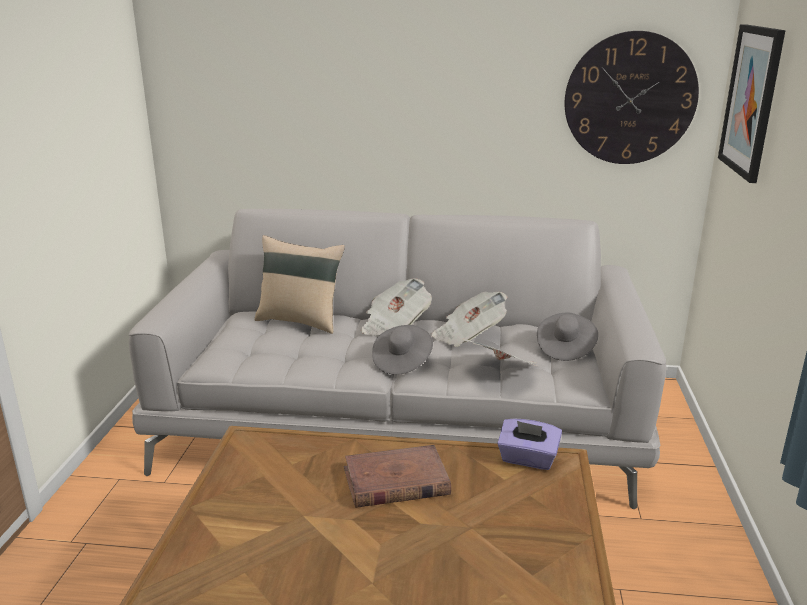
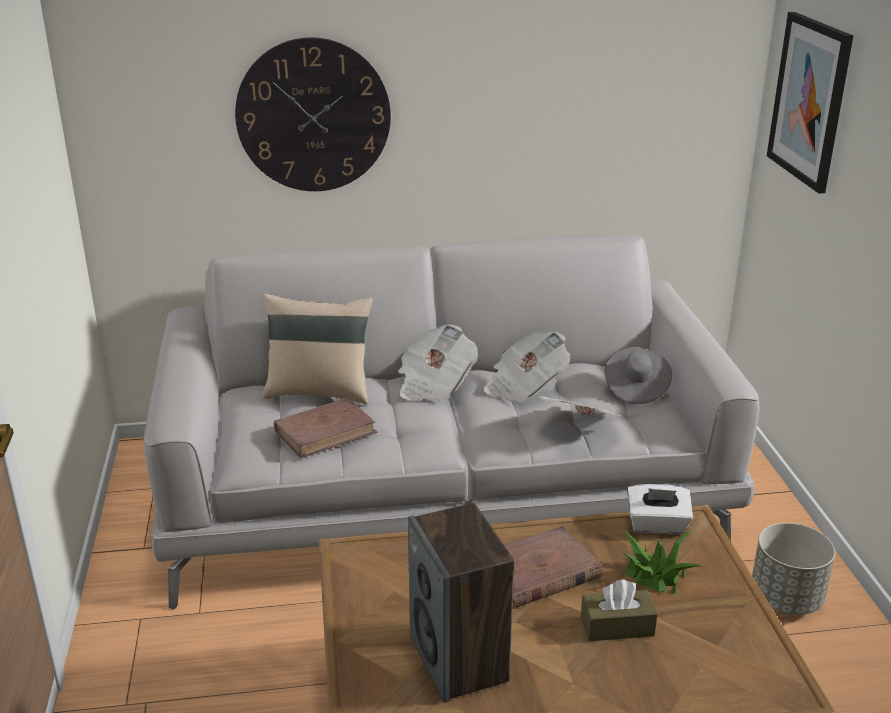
camera: 15 degrees left, 5 degrees up
(282, 542) = (459, 659): none -> speaker
(285, 349) = (325, 432): none -> brown book
(402, 362) = (468, 430): grey hat -> none
(442, 540) = (617, 626): none -> brown tissue box
(504, 501) = (655, 574): none -> potted plant
(527, 459) = (657, 525): purple tissue box -> white tissue box
(630, 99) = (666, 91): wall clock -> wall clock (313, 116)
(675, 560) = (786, 599): none -> grey planter

